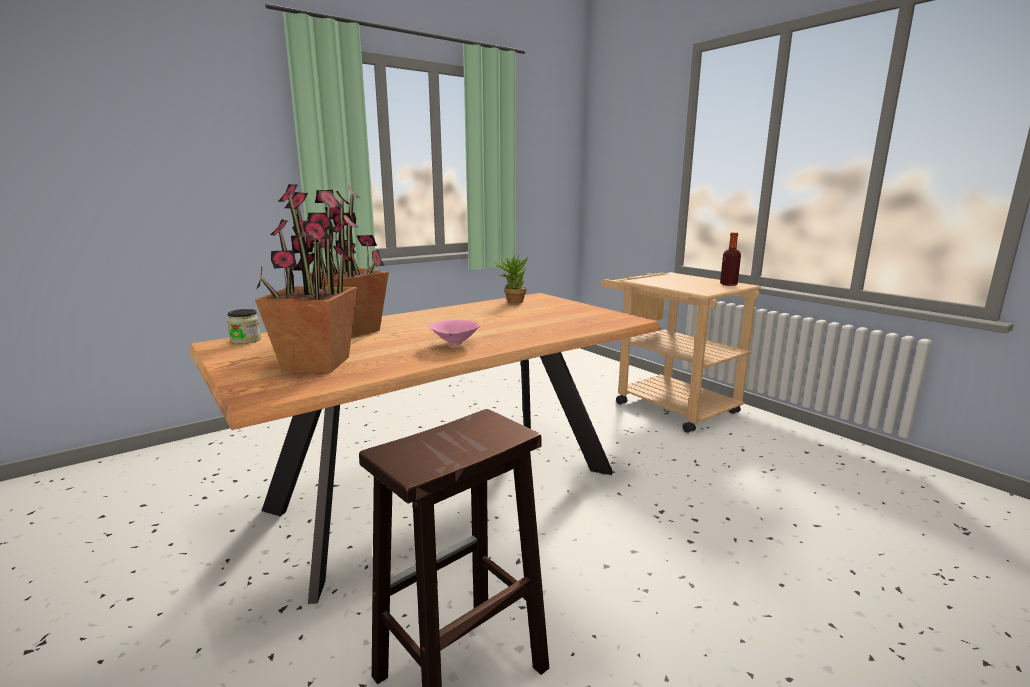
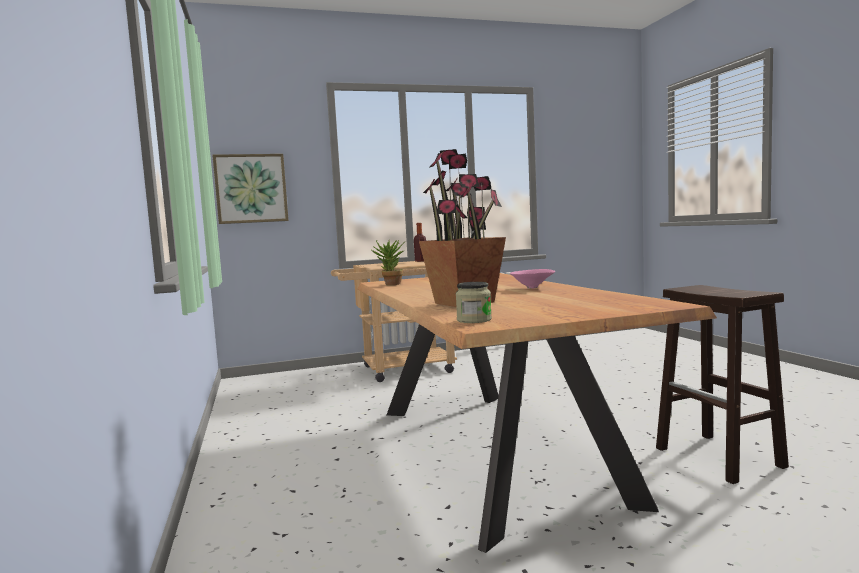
camera: 70 degrees left, 10 degrees down
(316, 363) = (578, 302): potted plant -> none
(614, 177) = (251, 188): none -> picture

